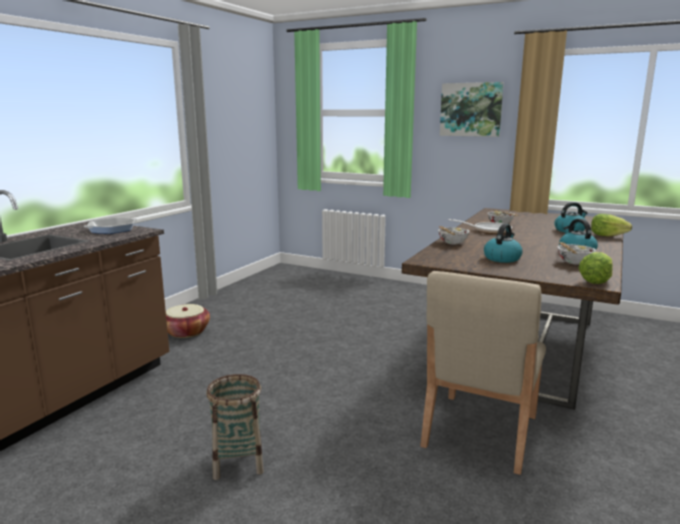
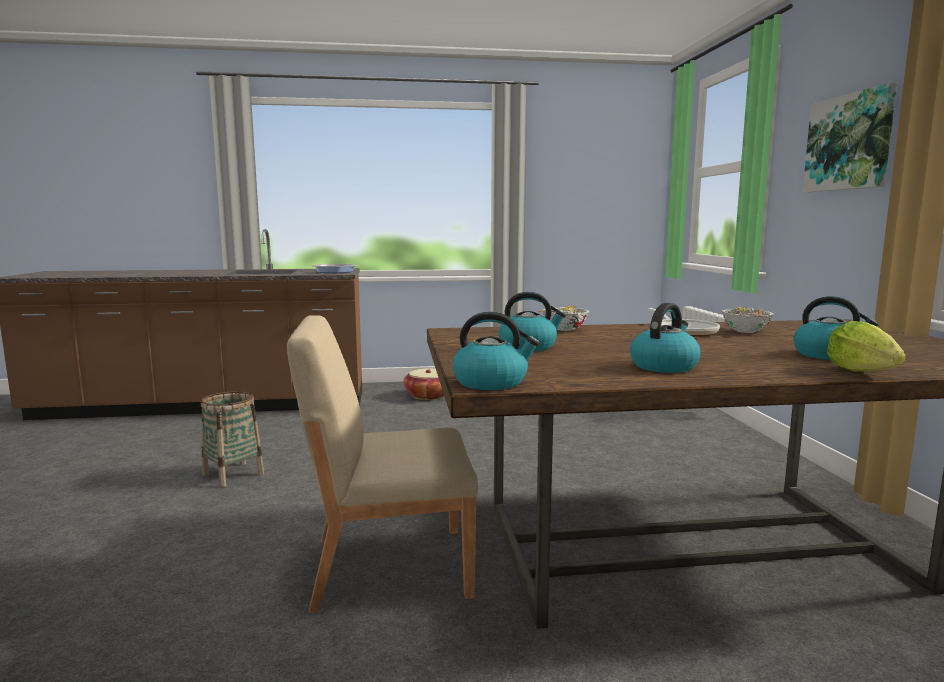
camera: 55 degrees right, 5 degrees down
(574, 262) = (586, 369): bowl -> none
(595, 281) = (491, 382): lettuce -> kettle

